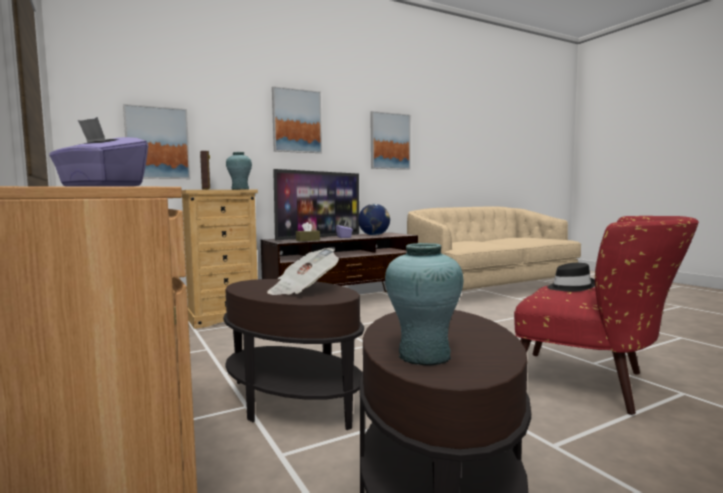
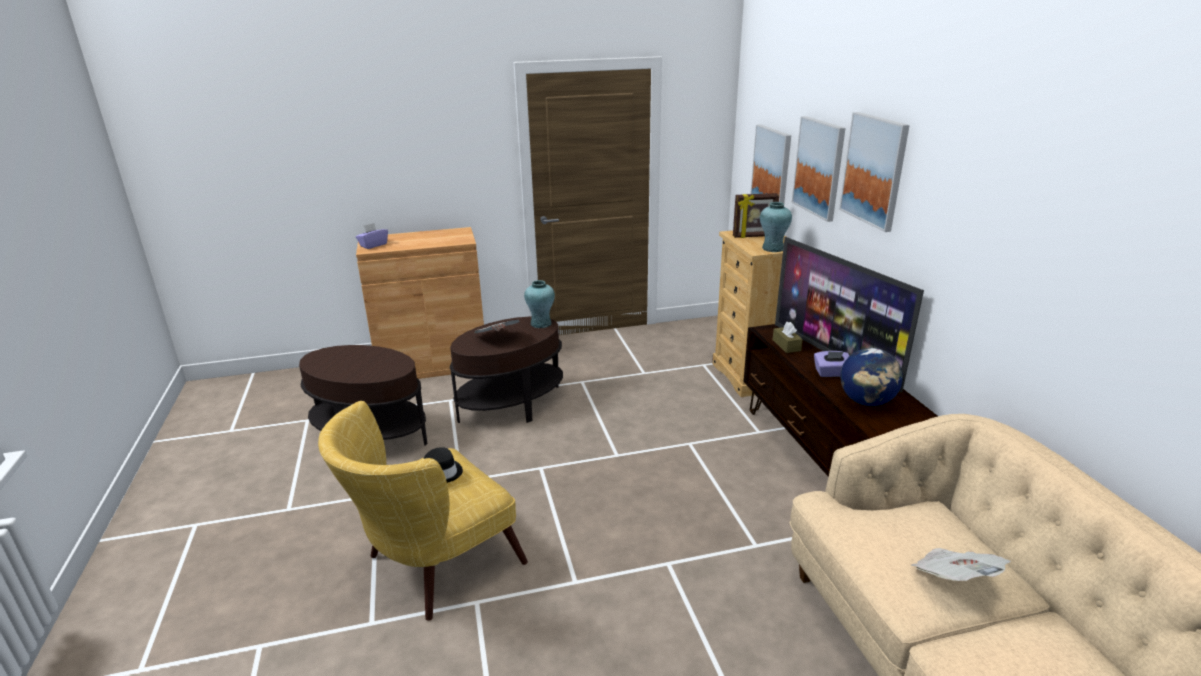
camera: 105 degrees right, 20 degrees up
(389, 141) = (1005, 251): picture -> picture (819, 167)
(424, 356) = (338, 354): turquoise vase -> turquoise vase (540, 323)
(486, 241) = (954, 579): none -> newspaper
(594, 385) = (431, 567): red armchair -> yellow armchair

